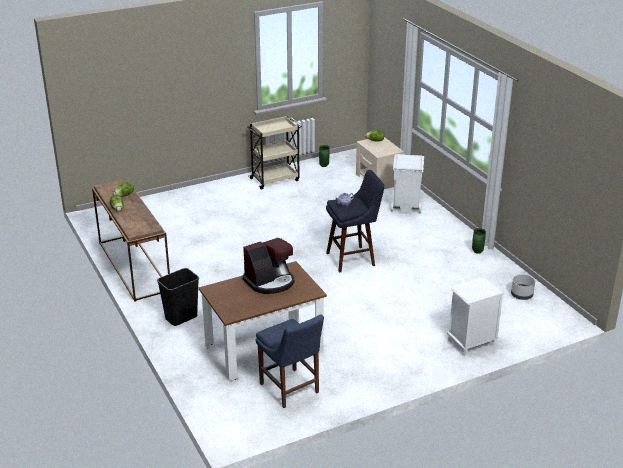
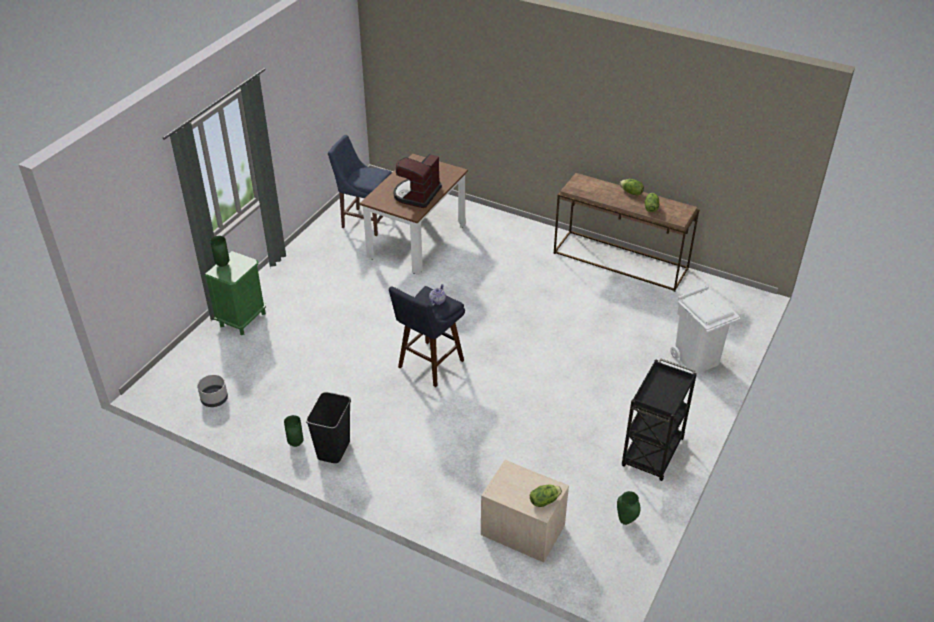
camera: 145 degrees right, 10 degrees up
(181, 317) = (513, 236): black trash can -> black trash can (334, 450)
(275, 179) = (652, 453): beige cart -> black cart
(405, 207) = (438, 485): white trash can -> white trash can (697, 358)
(471, 343) = (242, 319): white nightstand -> green nightstand
(484, 294) = (222, 264): none -> green vase

